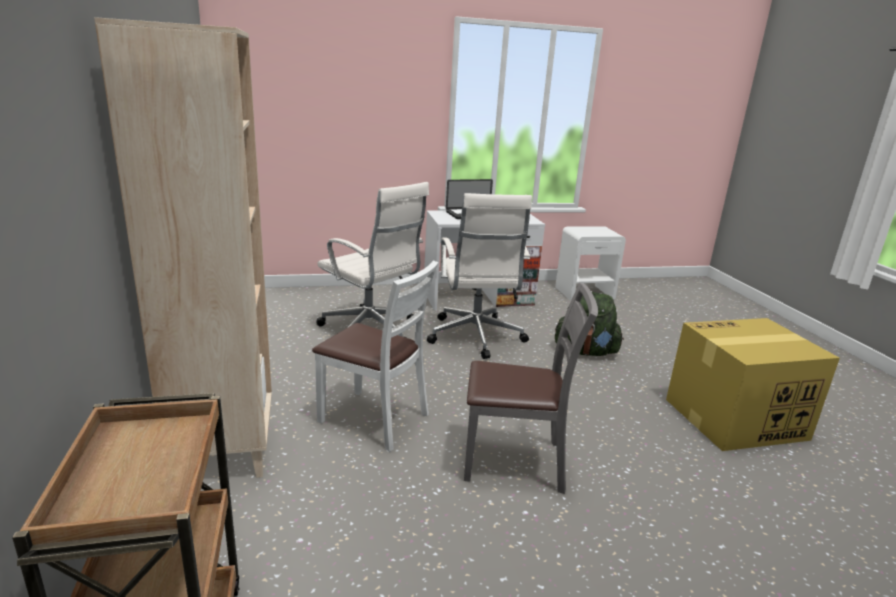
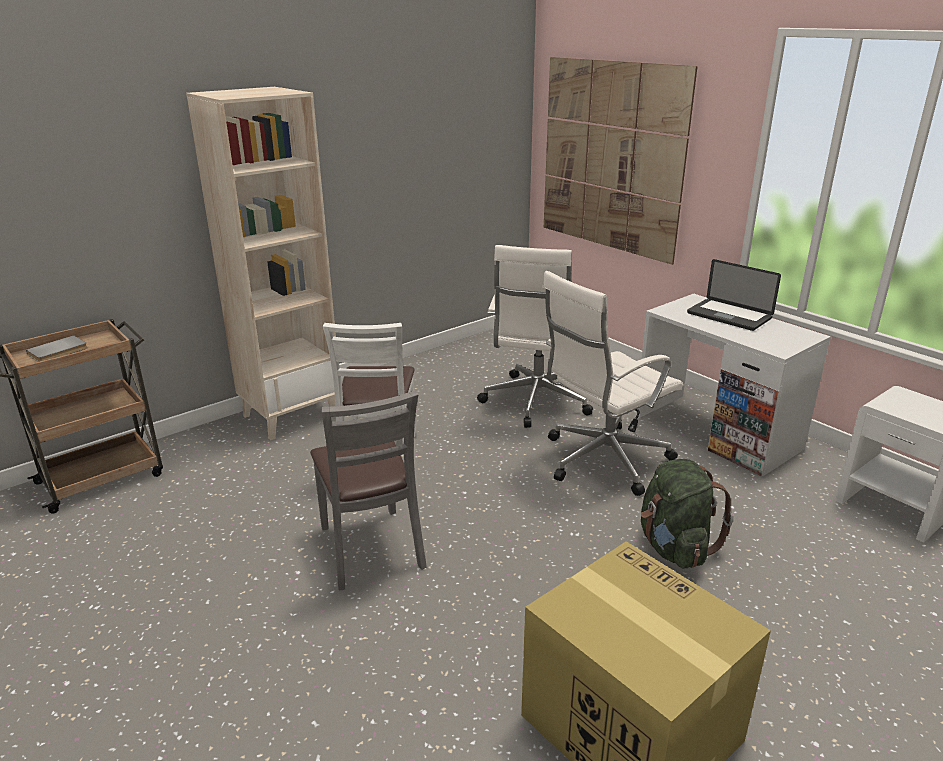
camera: 65 degrees right, 5 degrees up
(127, 478) = (59, 351): none -> grey book
(317, 119) = (611, 157): none -> picture

